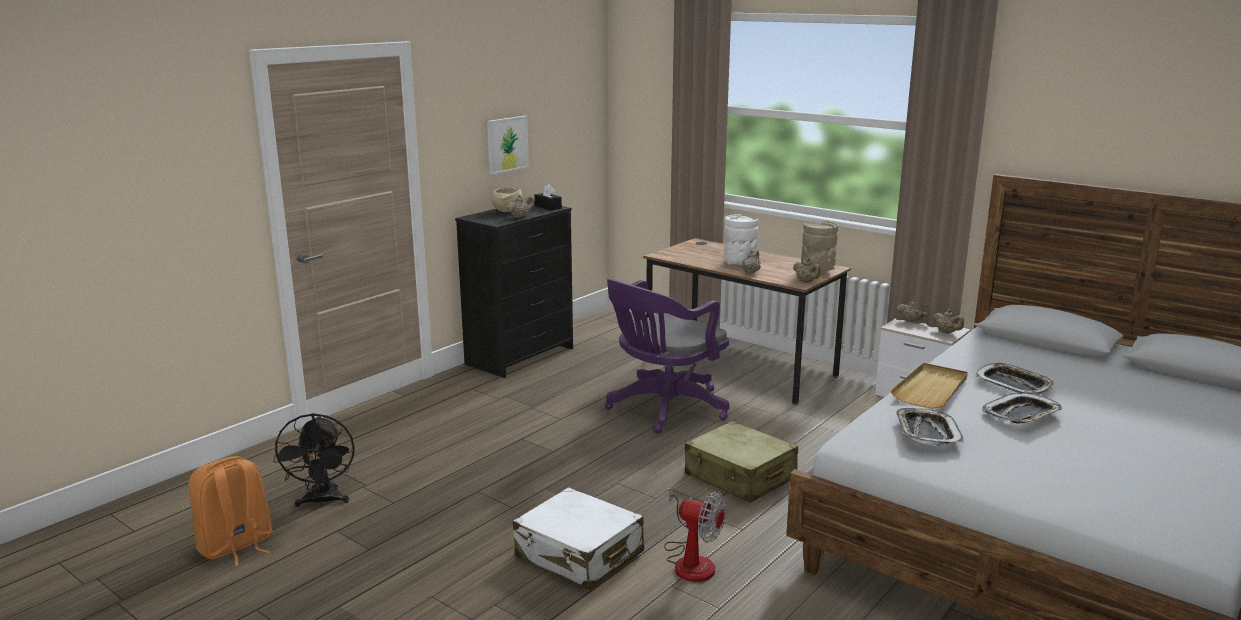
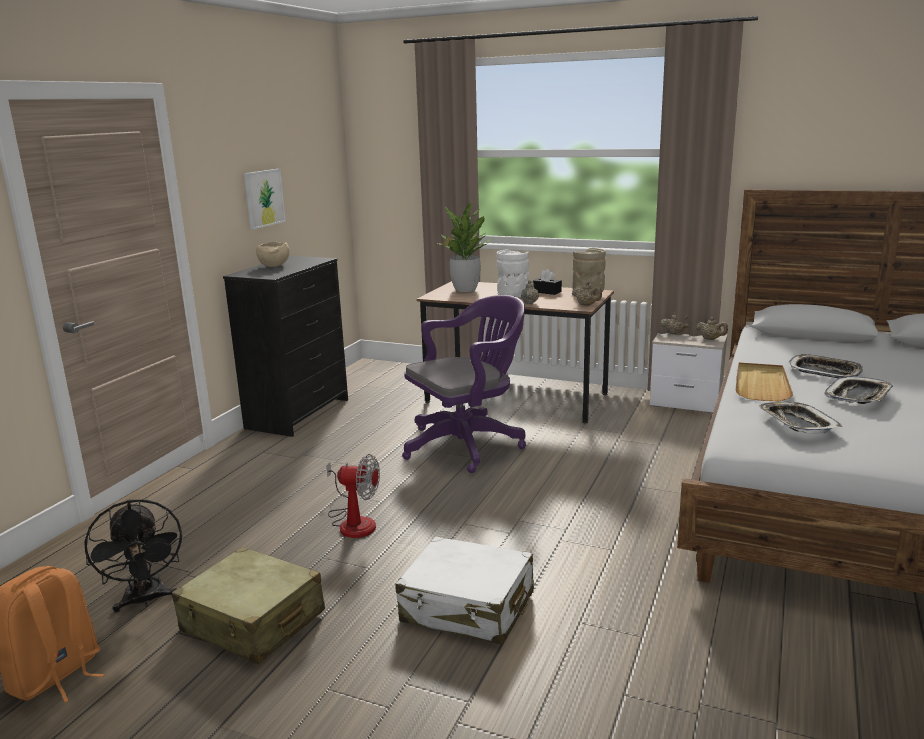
camera: 15 degrees left, 0 degrees up
(520, 217) = (292, 269): beige teapot -> none
(548, 207) = (313, 259): black tissue box -> black tissue box (546, 292)
(663, 409) = (468, 444): purple office chair -> purple office chair turned 150 degrees counterclockwise
(691, 560) = (584, 591): fan -> fan (353, 522)
(698, 250) = (465, 290): none -> potted plant
(740, 477) = (579, 498): beige suitcase -> beige suitcase (253, 622)

